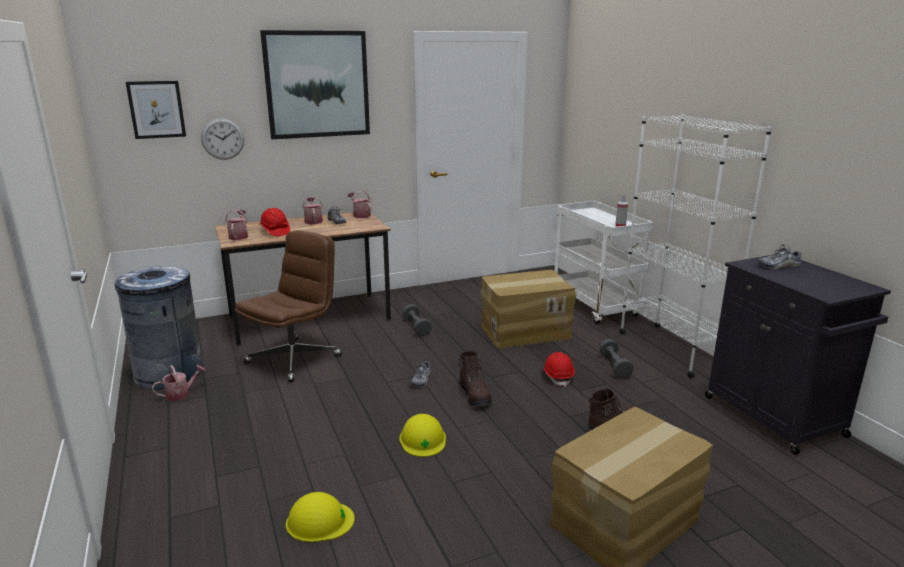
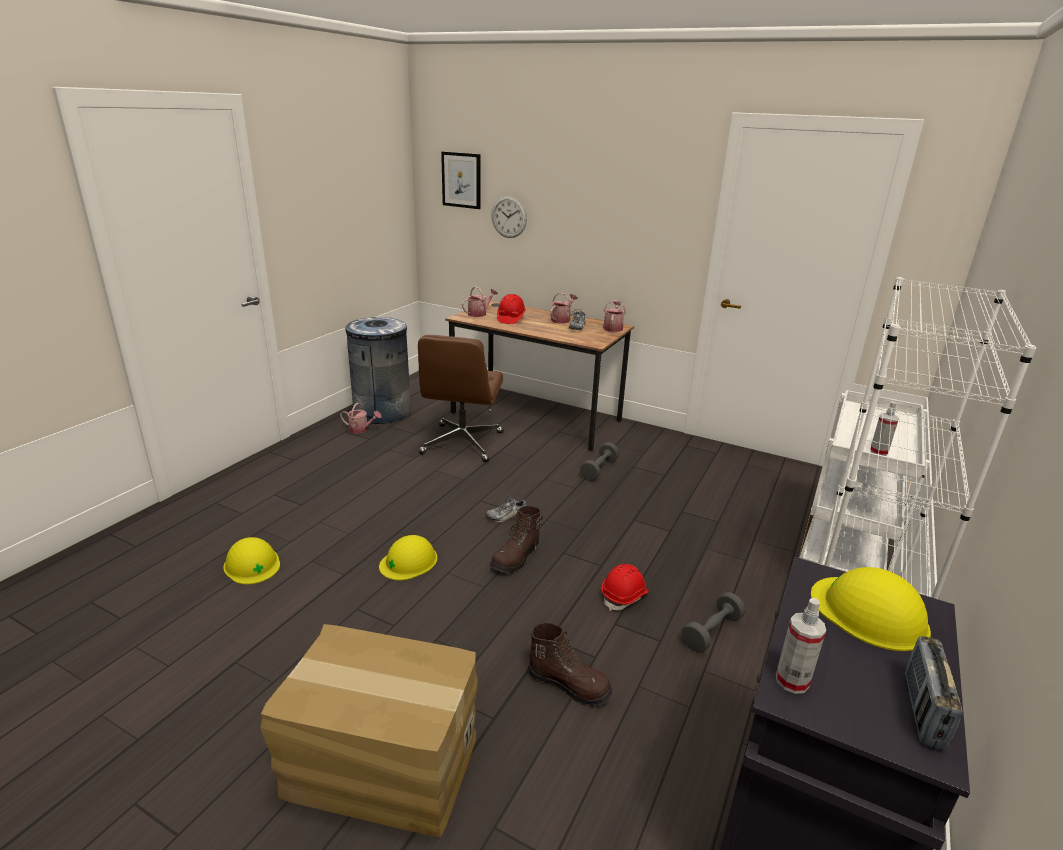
camera: 50 degrees right, 5 degrees up
(294, 359) = (462, 443): brown office chair -> brown office chair turned 105 degrees clockwise
(317, 84) = (604, 171): picture -> none
(524, 331) = (692, 532): cardboard box -> none
(778, 266) = (869, 612): shoe -> yellow hard hat
(817, 292) = (792, 681): none -> spray bottle
(845, 280) = (922, 711): none -> radio

